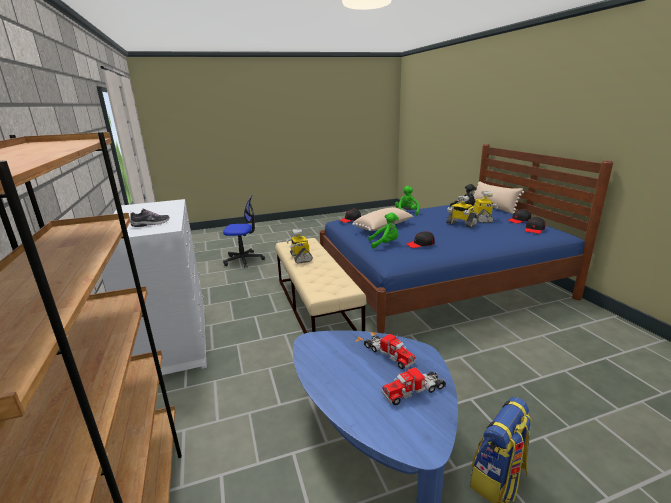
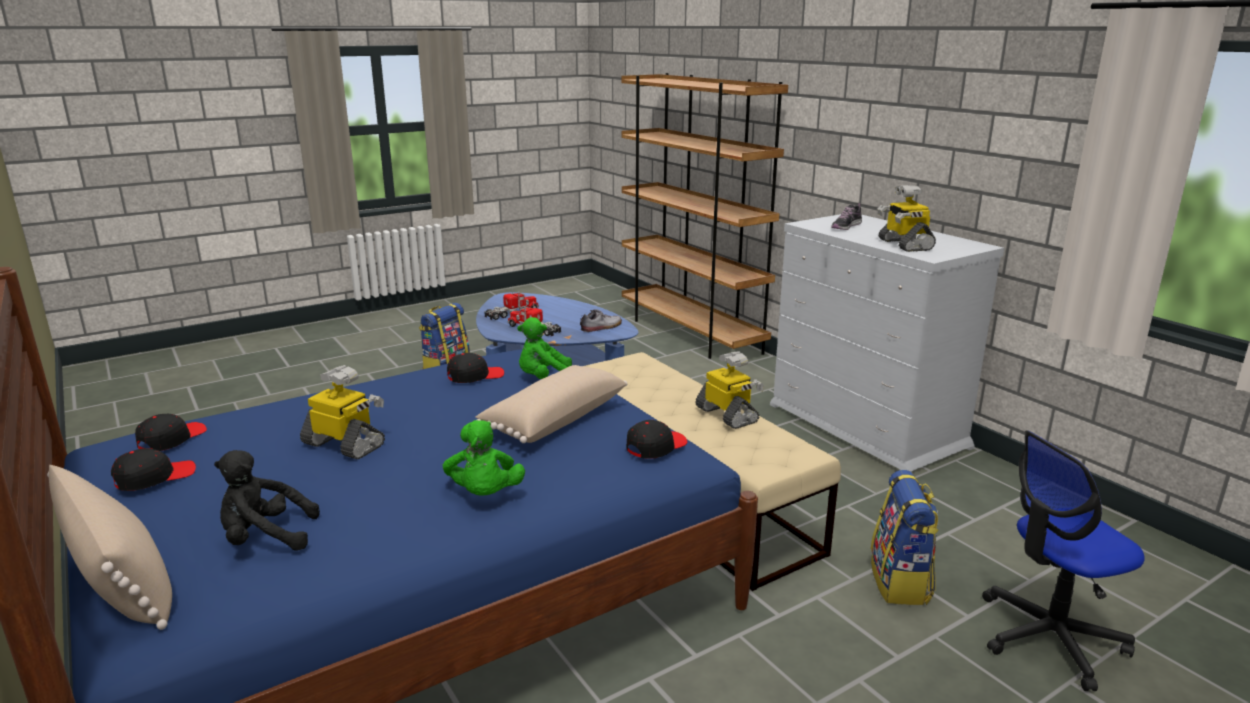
camera: 165 degrees right, 0 degrees up
(266, 273) = (900, 582): none -> backpack
(324, 349) = (601, 327): none -> shoe
(482, 219) = (261, 474): toy robot -> toy robot (904, 244)

